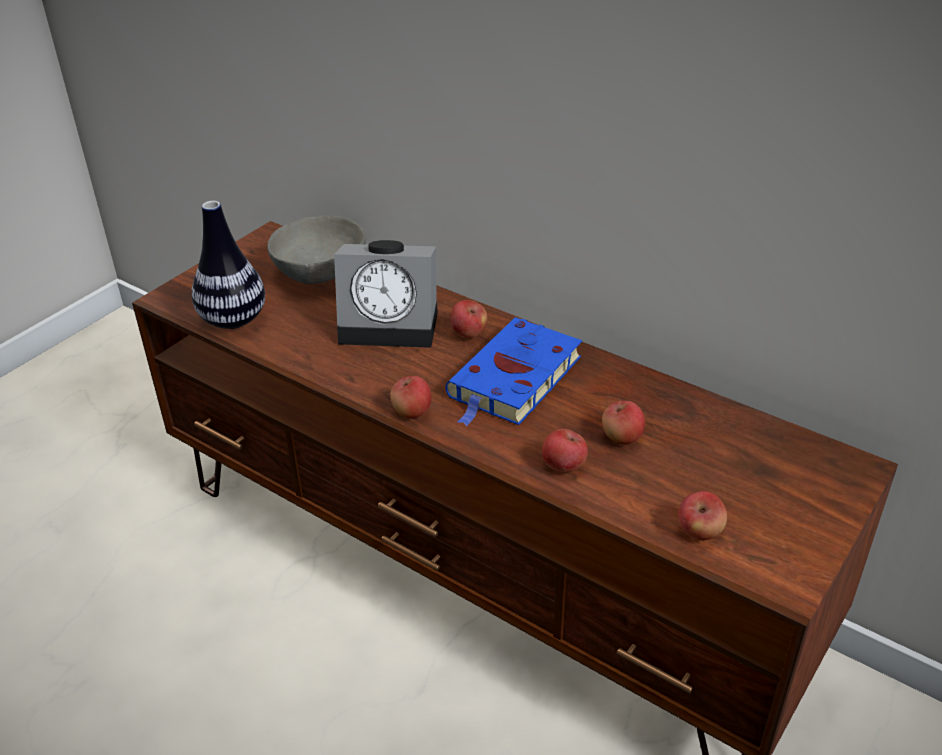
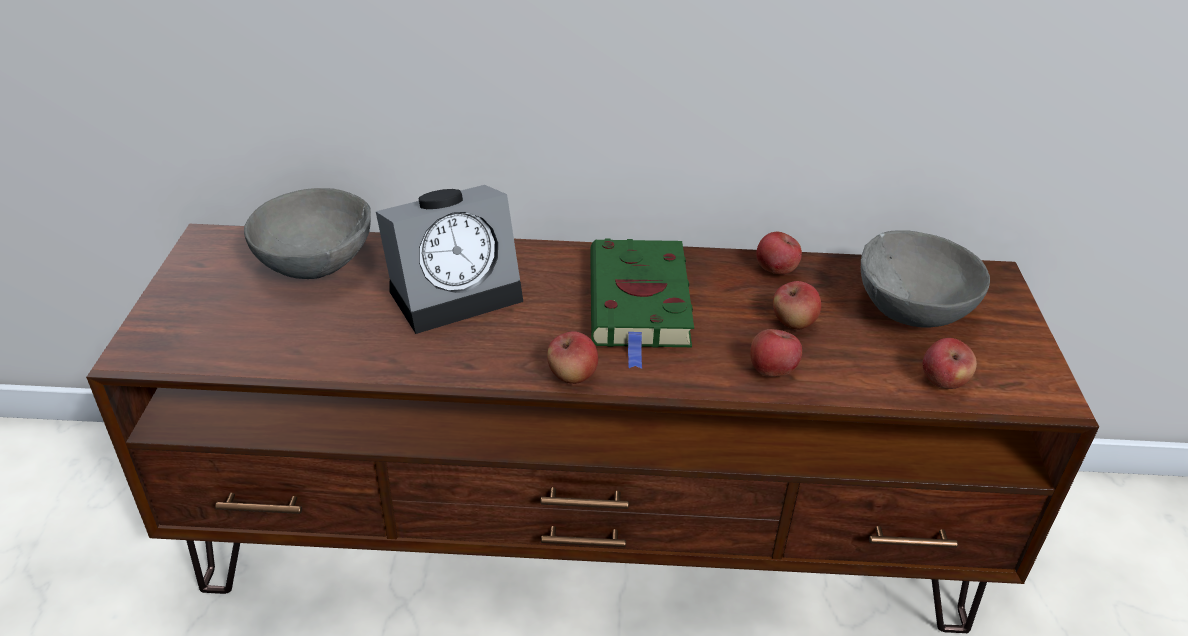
camera: 35 degrees left, 0 degrees up
(233, 320) = (256, 350): vase -> none
(468, 334) = (548, 274): apple -> apple (775, 270)
(513, 380) = (640, 304): blue book -> green book
(738, 467) = (911, 311): none -> grey bowl

